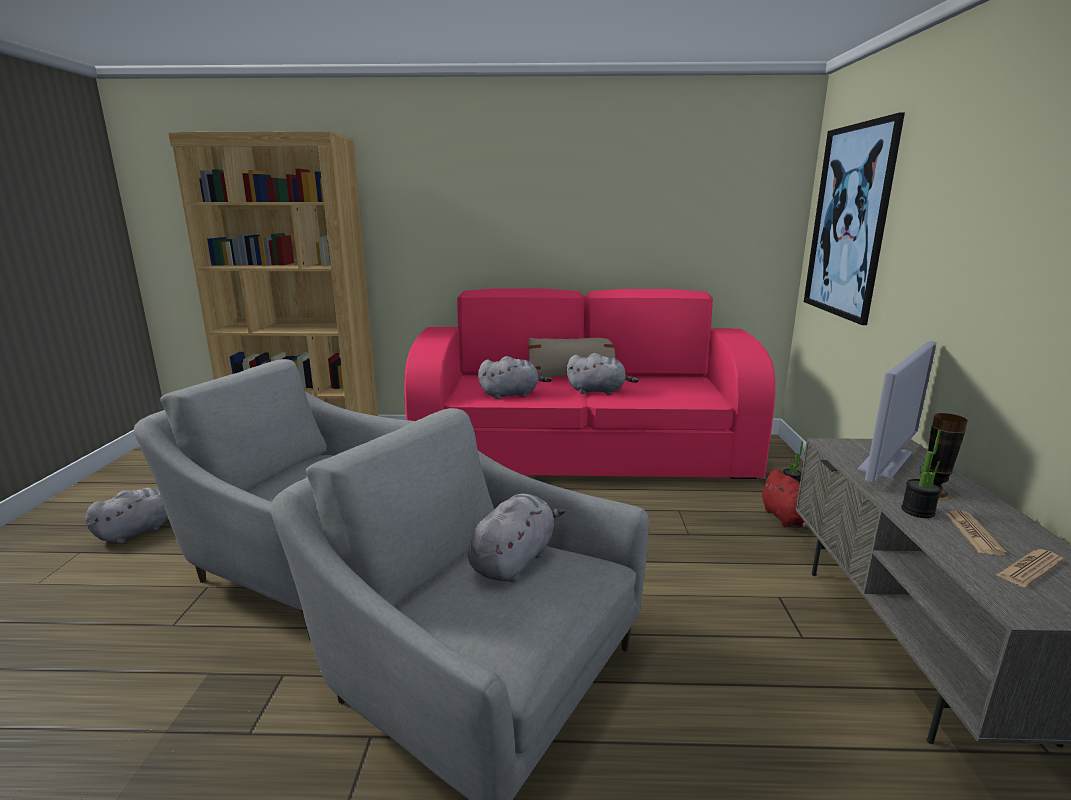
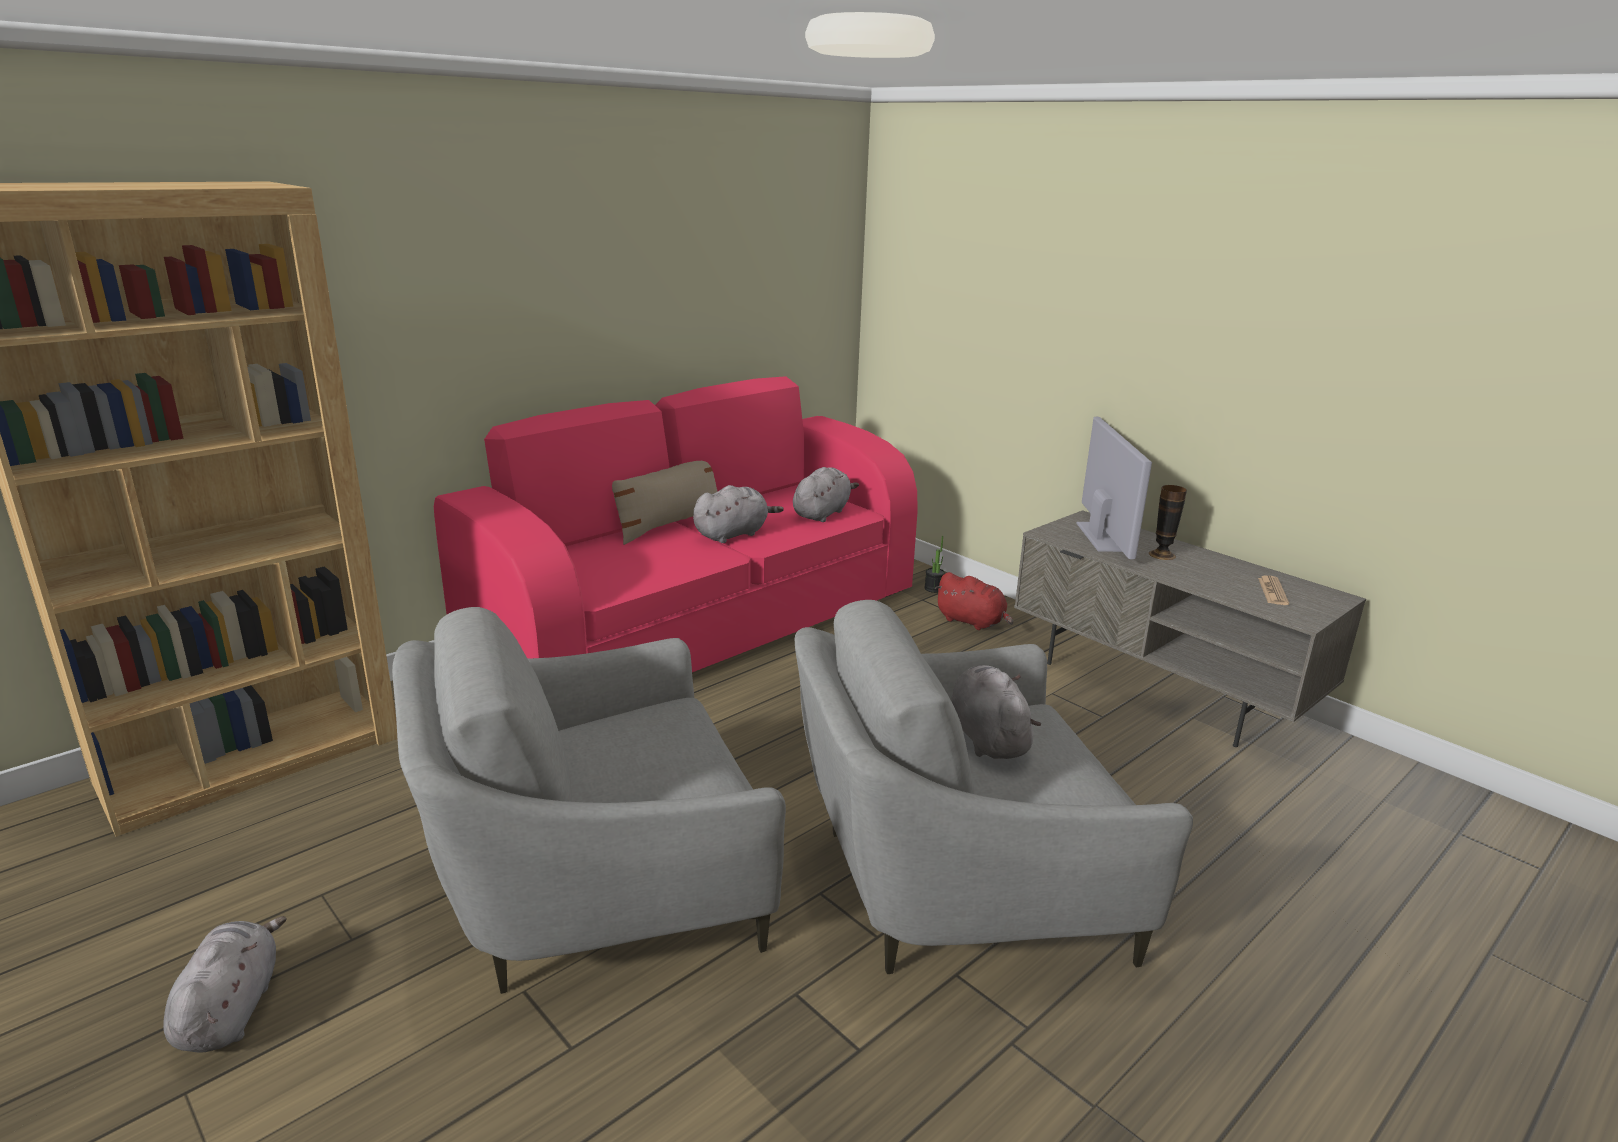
camera: 45 degrees left, 5 degrees up
(511, 394) = (646, 569): grey plush toy -> grey plush toy (822, 513)
(848, 222) = (944, 286): picture -> none
(917, 511) = (1176, 573): potted plant -> none
(973, 533) = (1221, 578): newspaper -> none

